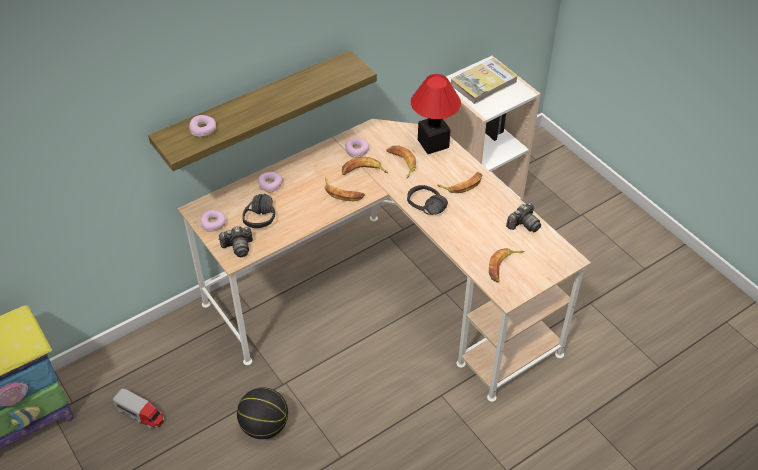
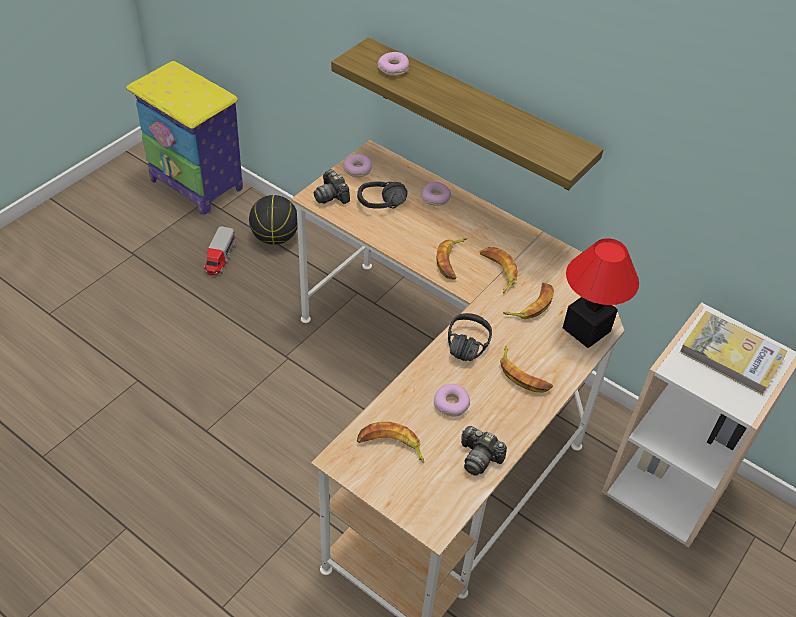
camera: 70 degrees right, 0 degrees up
(264, 426) = (229, 355): basketball -> basketball (275, 237)
(357, 150) = (531, 258): donut -> donut (451, 404)

